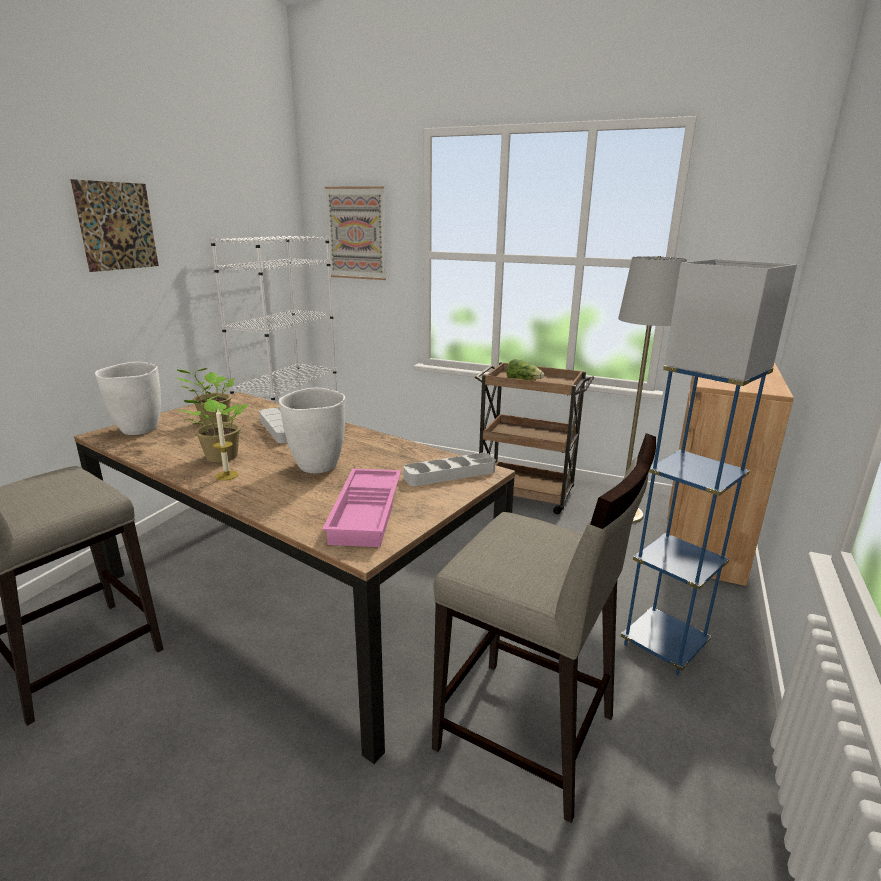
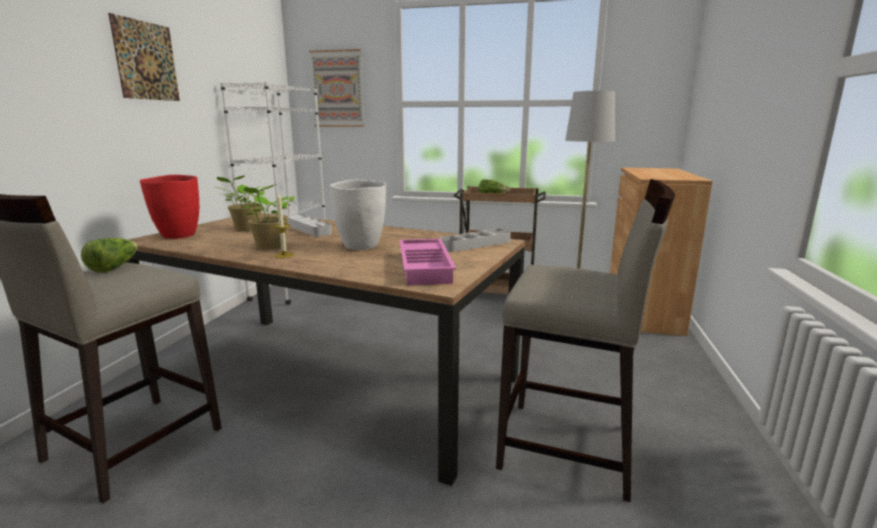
camera: 10 degrees left, 5 degrees down
(53, 478) = (114, 267): none -> lettuce
(139, 430) = (178, 235): white vase -> red vase
(664, 645) = (645, 378): blue floor lamp -> none

